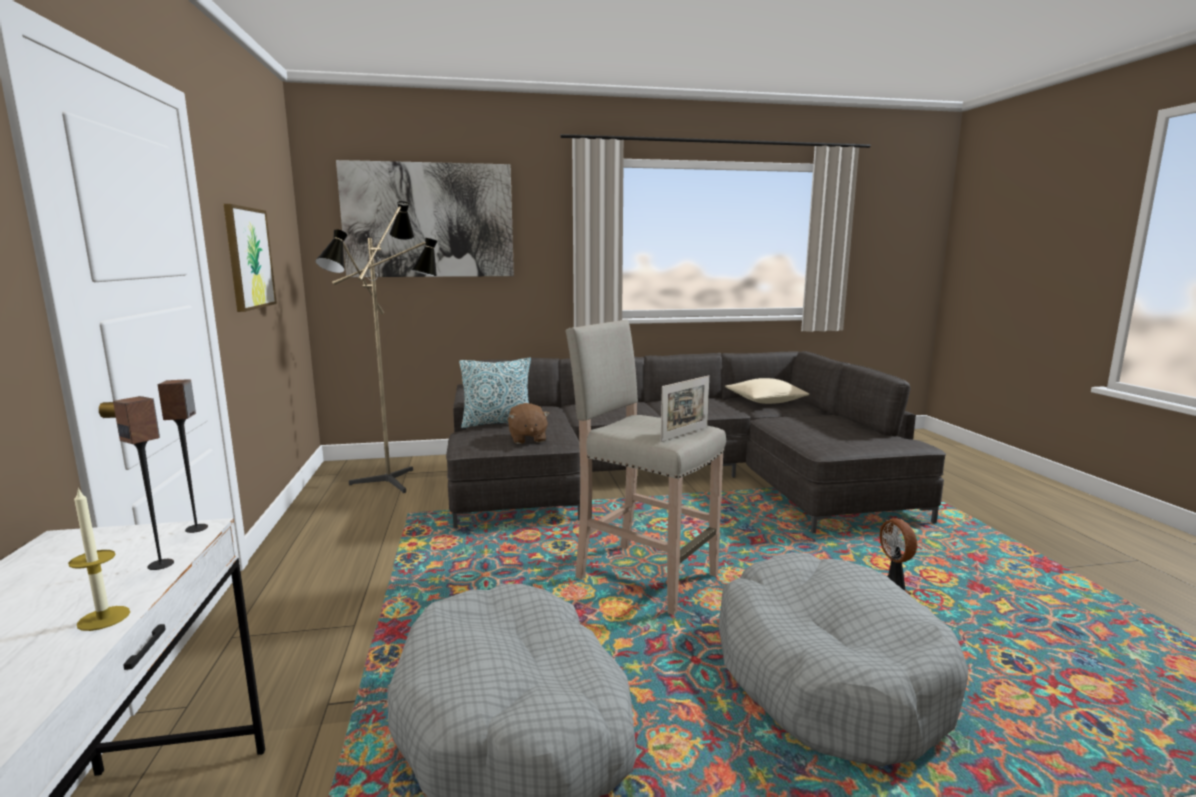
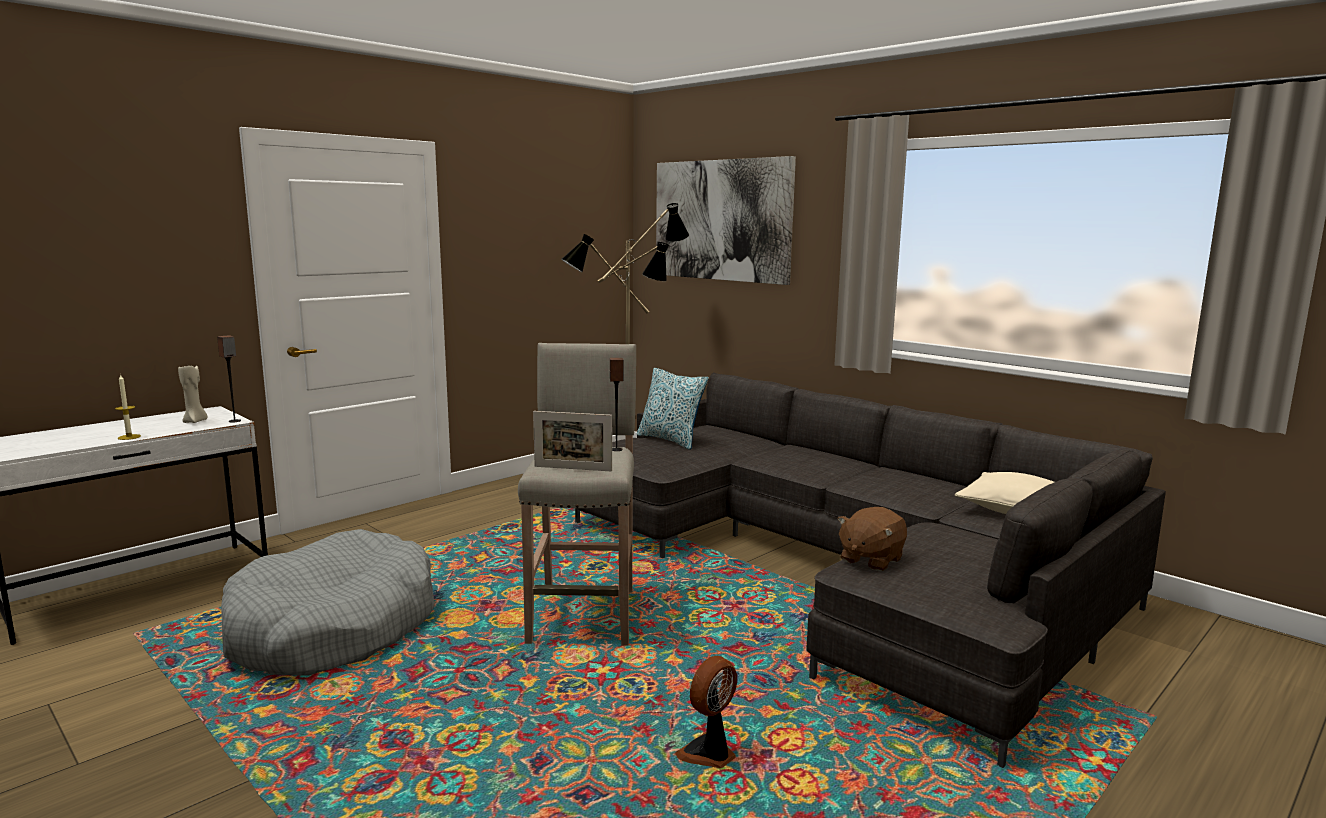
camera: 55 degrees right, 0 degrees up
(123, 555) = (195, 421): none -> beige candle
(161, 564) = (187, 428): speaker -> speaker (616, 449)
(249, 258) = (515, 257): picture -> none
(527, 439) = (645, 458): brown plush toy -> brown plush toy (870, 559)
(827, 675) = (490, 739): grey dog bed -> none

